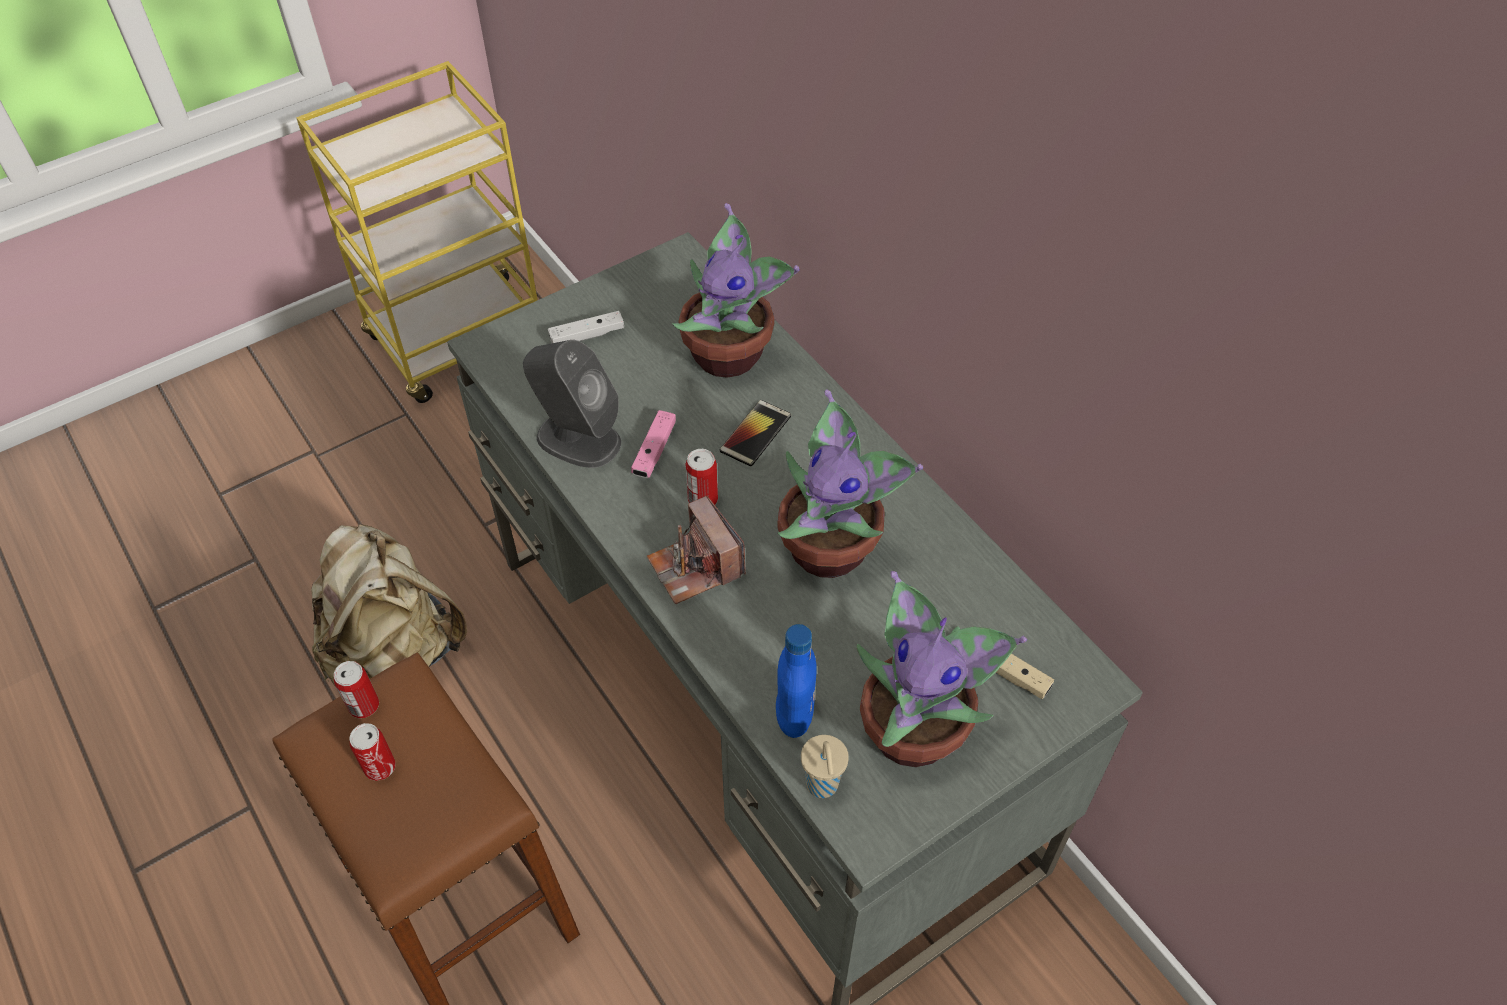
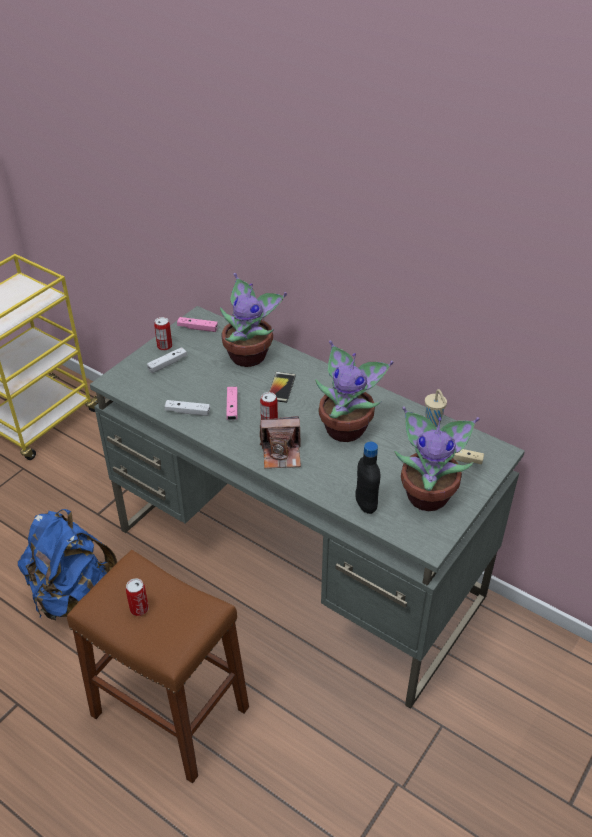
camera: 20 degrees left, 10 degrees down
(364, 706) = (115, 581): can -> can (164, 346)
(395, 651) = (72, 594): beige backpack -> blue backpack
(577, 439) = (187, 412): grey speaker -> white game controller
(668, 277) = (197, 328): none -> pink game controller
(696, 567) = (281, 453): camera -> camera turned 45 degrees counterclockwise
(794, 715) = (366, 504): blue bottle -> black bottle
(822, 786) = (395, 531): beige cup -> beige cup (433, 423)

